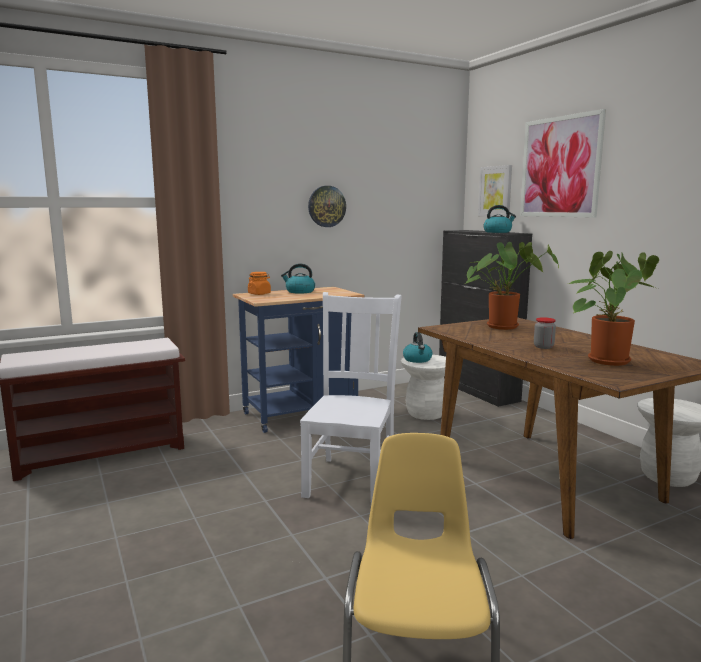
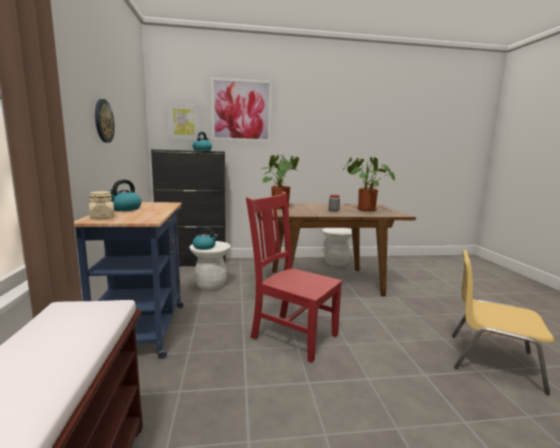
camera: 70 degrees left, 0 degrees up
(259, 294) = (102, 217): orange jar -> beige jar
(351, 478) = (292, 335): white chair -> red chair

